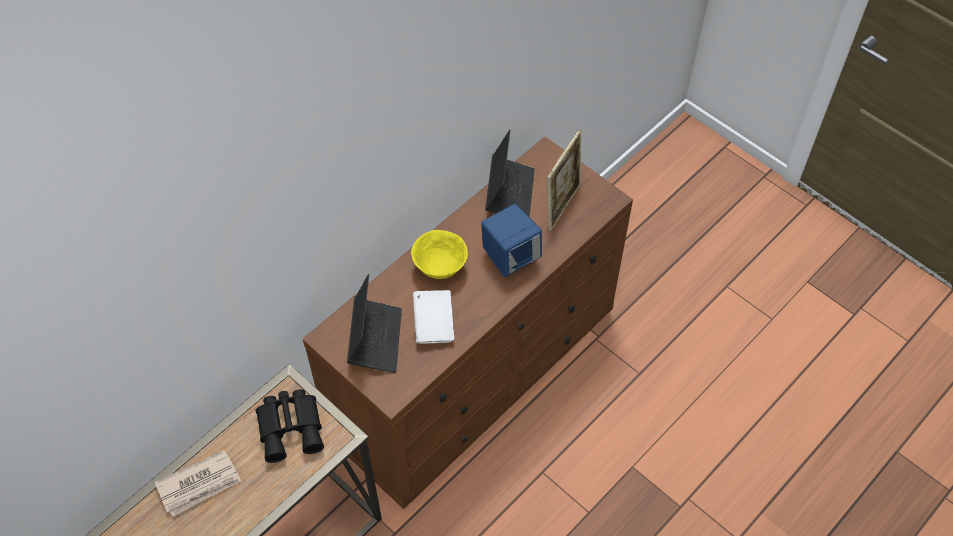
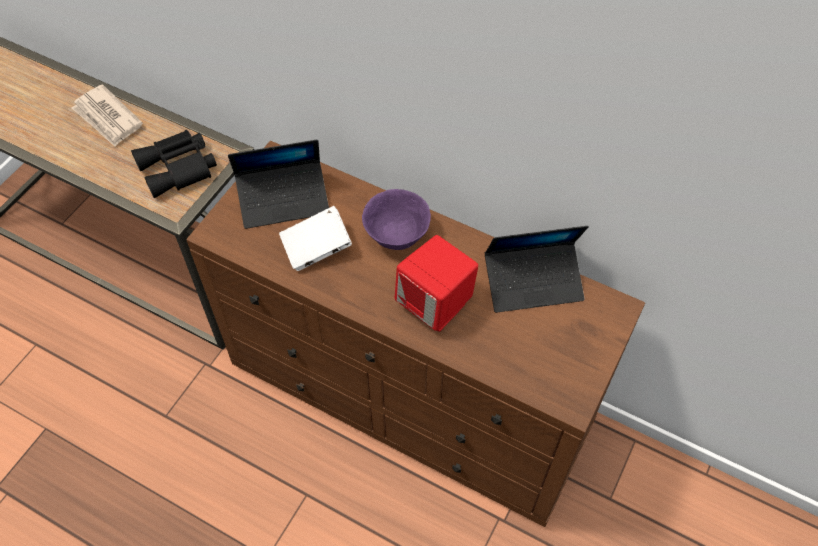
camera: 75 degrees right, 0 degrees up
(440, 267) = (397, 236): yellow bowl -> purple bowl
(510, 257) = (435, 304): blue speaker -> red speaker
(562, 205) = (538, 345): picture frame -> none

